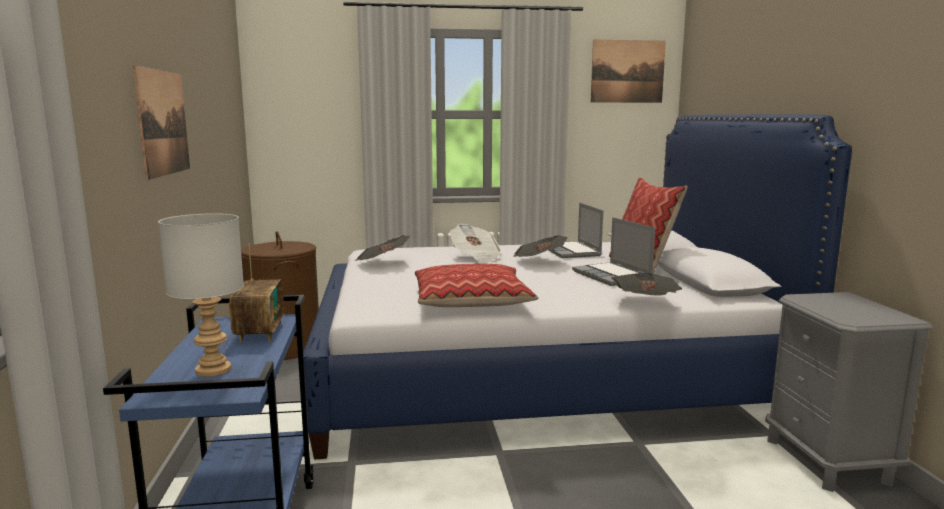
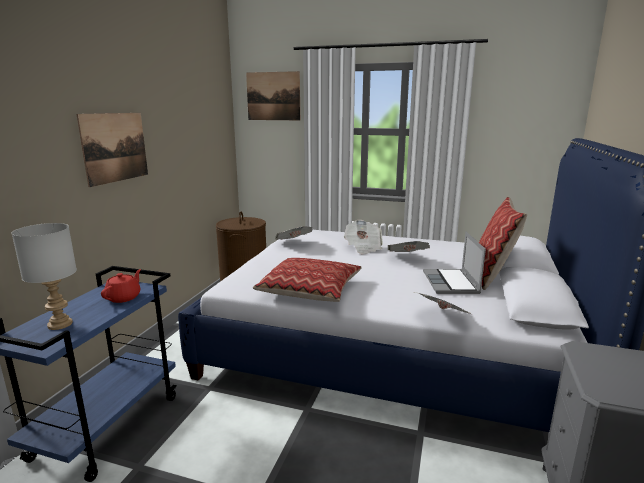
camera: 25 degrees right, 5 degrees up
(260, 332) = (124, 297): radio -> red teapot
(572, 251) = (448, 251): laptop -> none
(627, 71) = (532, 95): picture -> picture (273, 96)

